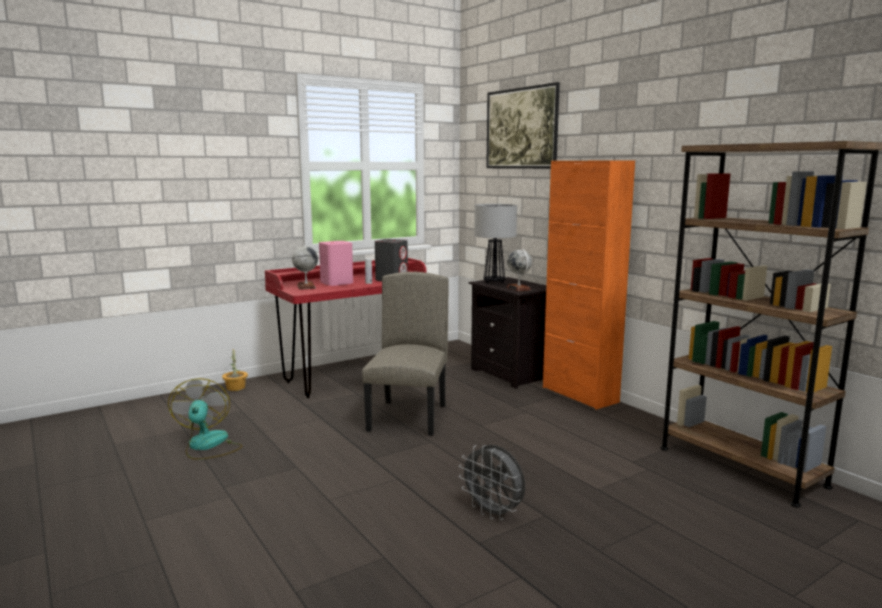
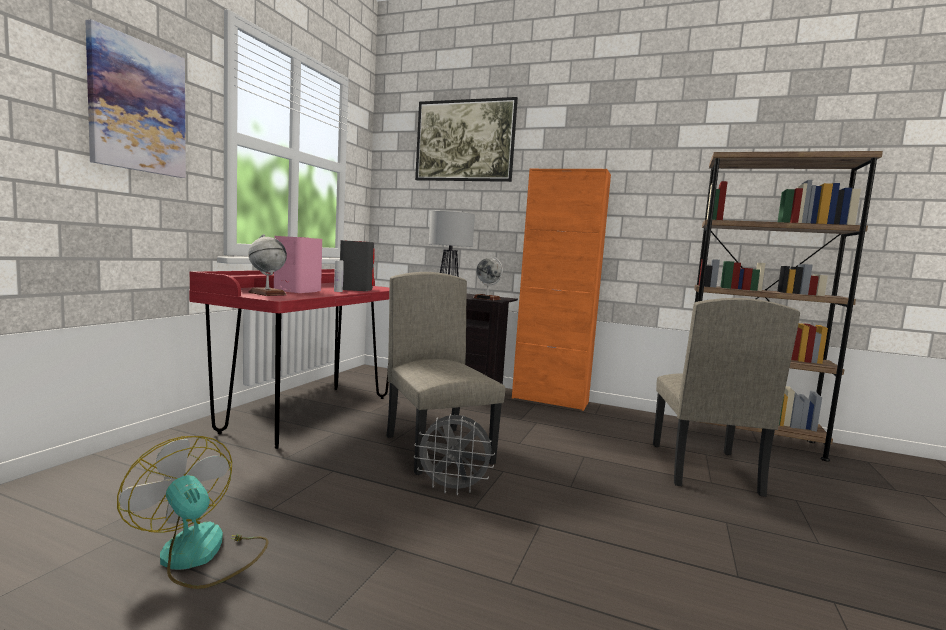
camera: 35 degrees left, 5 degrees down
(233, 163) = (137, 106): none -> picture
(235, 388) = (138, 453): potted plant -> none
(493, 513) = (688, 535): grey fan -> grey fan (453, 489)
(616, 478) = (702, 468): none -> beige chair

